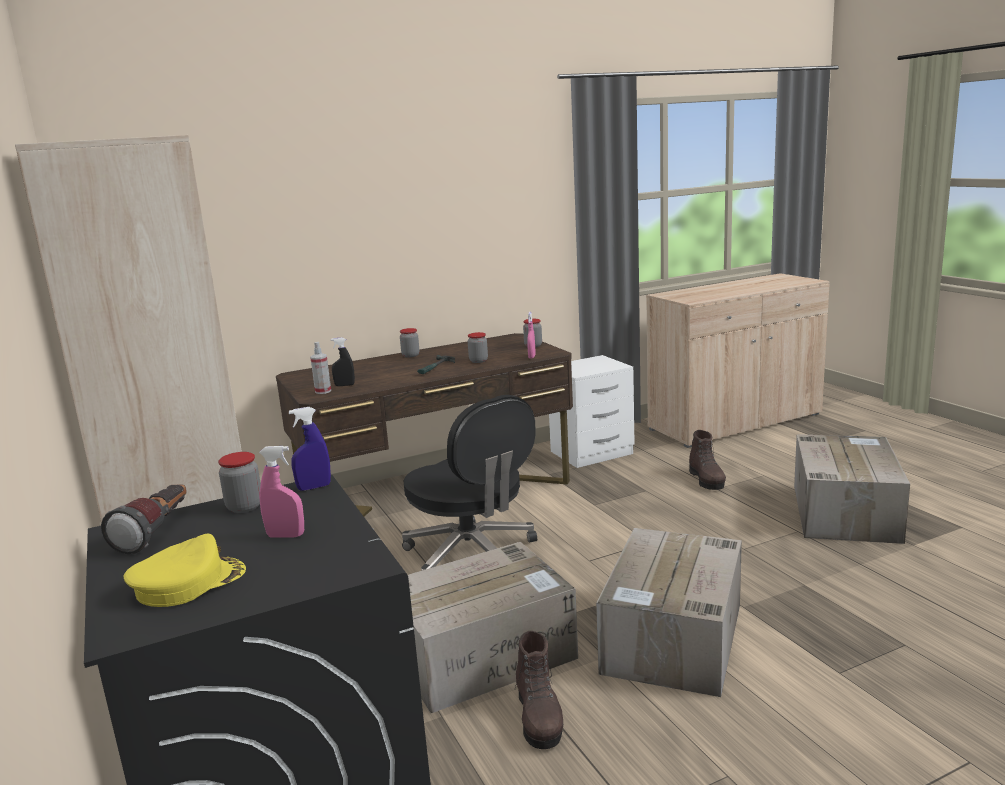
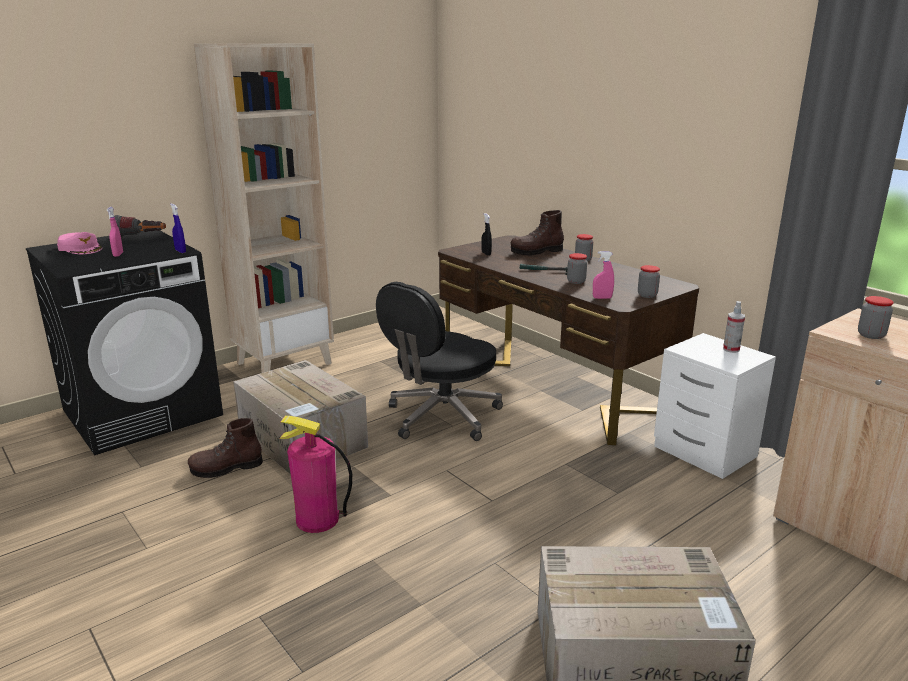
camera: 75 degrees right, 5 degrees up
(188, 582) = (80, 249): yellow cap -> pink cap
(244, 507) = (162, 244): jar -> jar (871, 335)
(323, 391) = (468, 251): spray bottle -> spray bottle (731, 349)
(673, 639) = (317, 520): cardboard box -> fire extinguisher
(707, 480) = (673, 536): brown boot -> brown boot (536, 252)

